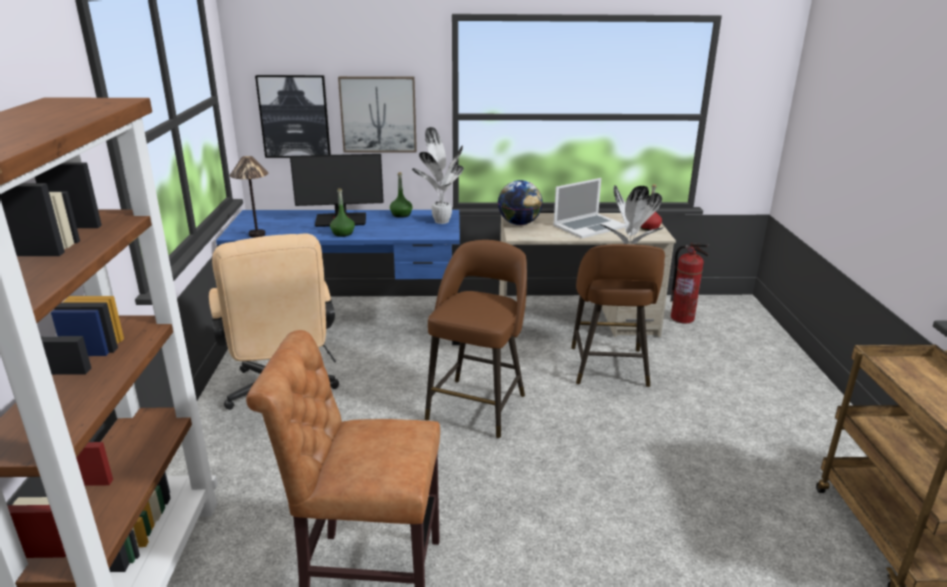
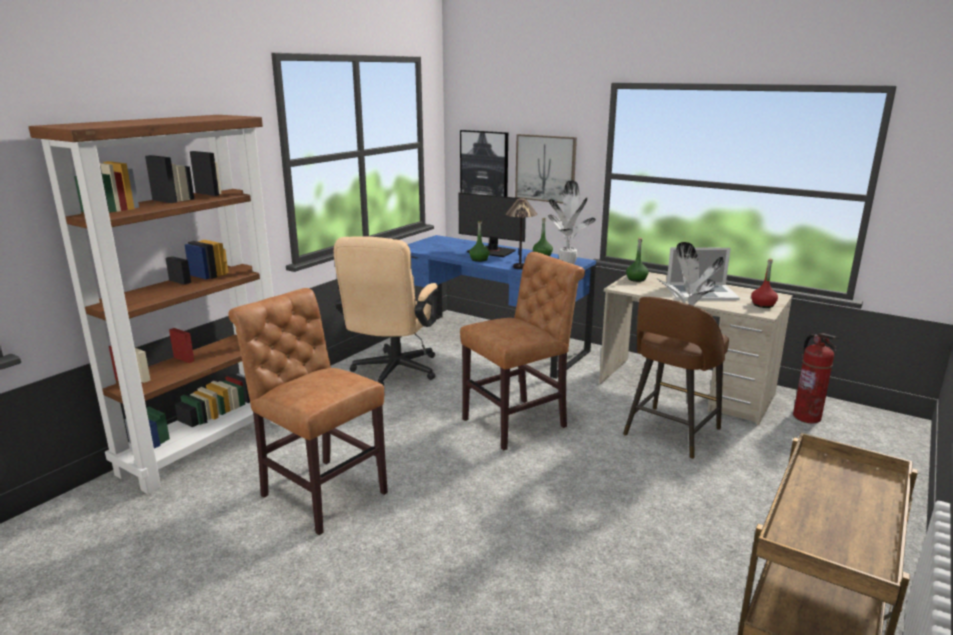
camera: 35 degrees right, 5 degrees down
(257, 234) = (422, 250): table lamp -> table lamp (520, 267)
(477, 405) = (519, 422): brown stool -> brown chair
(519, 223) = (636, 279): globe -> green bottle

